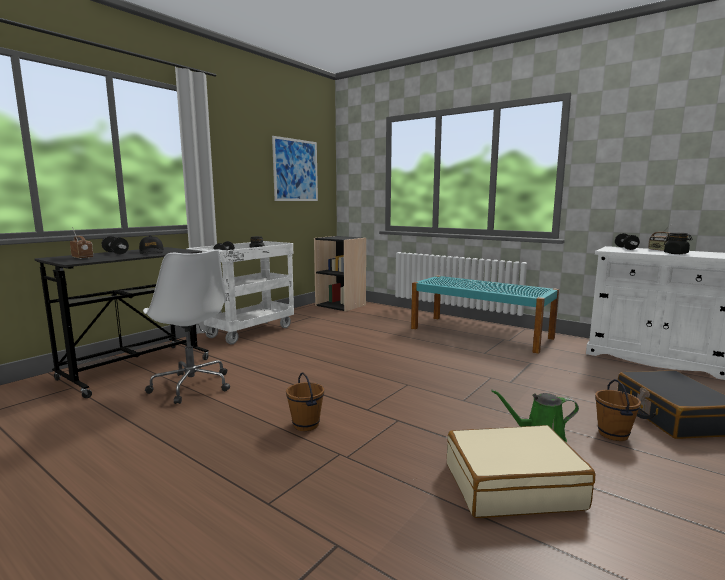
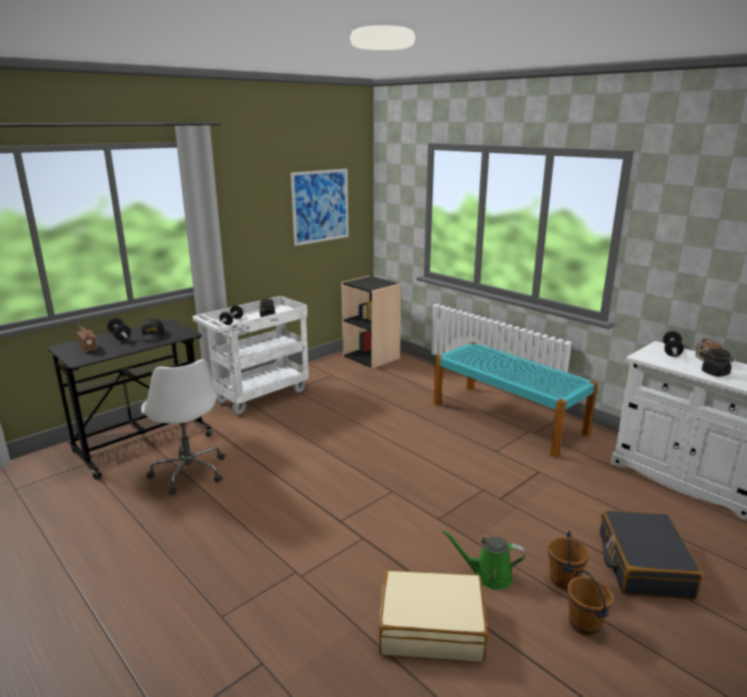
camera: 10 degrees right, 10 degrees up
(305, 425) = (277, 534): brown bucket -> brown bucket (583, 625)

